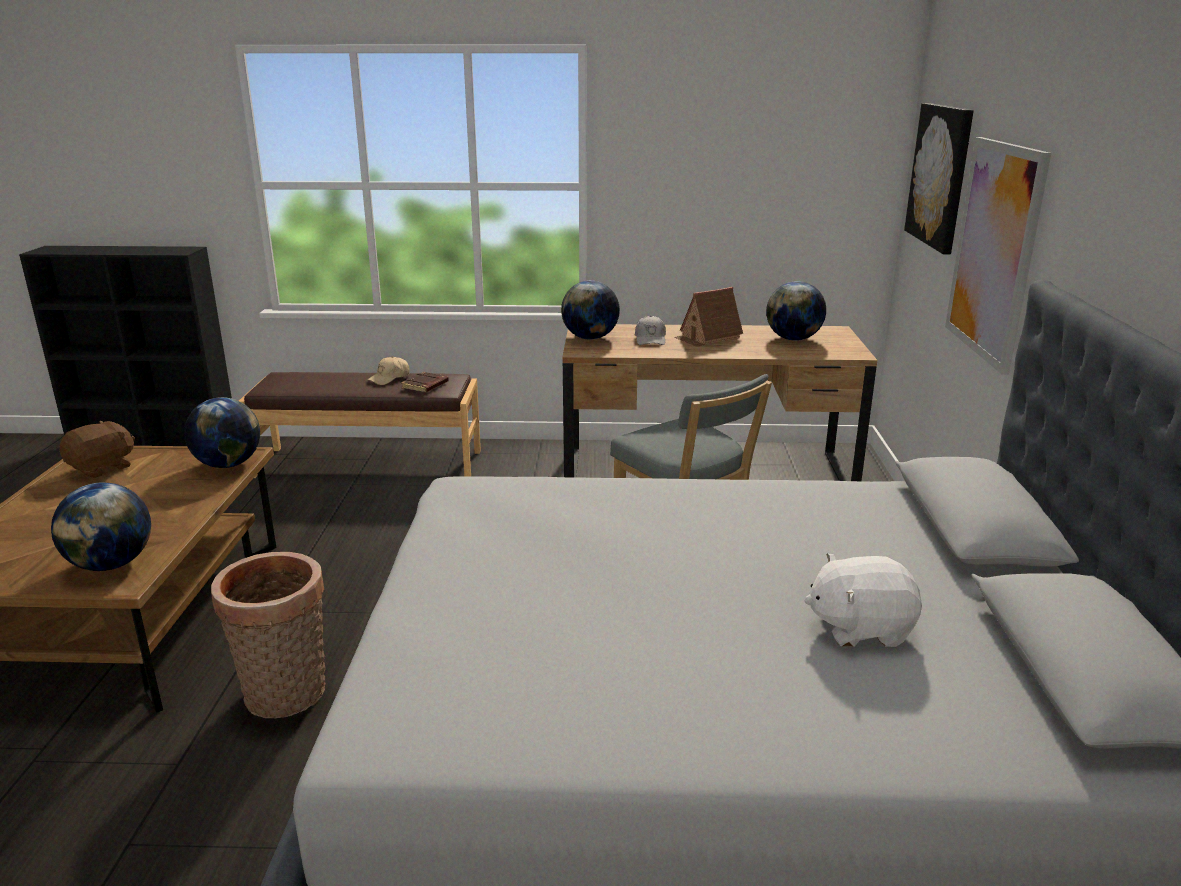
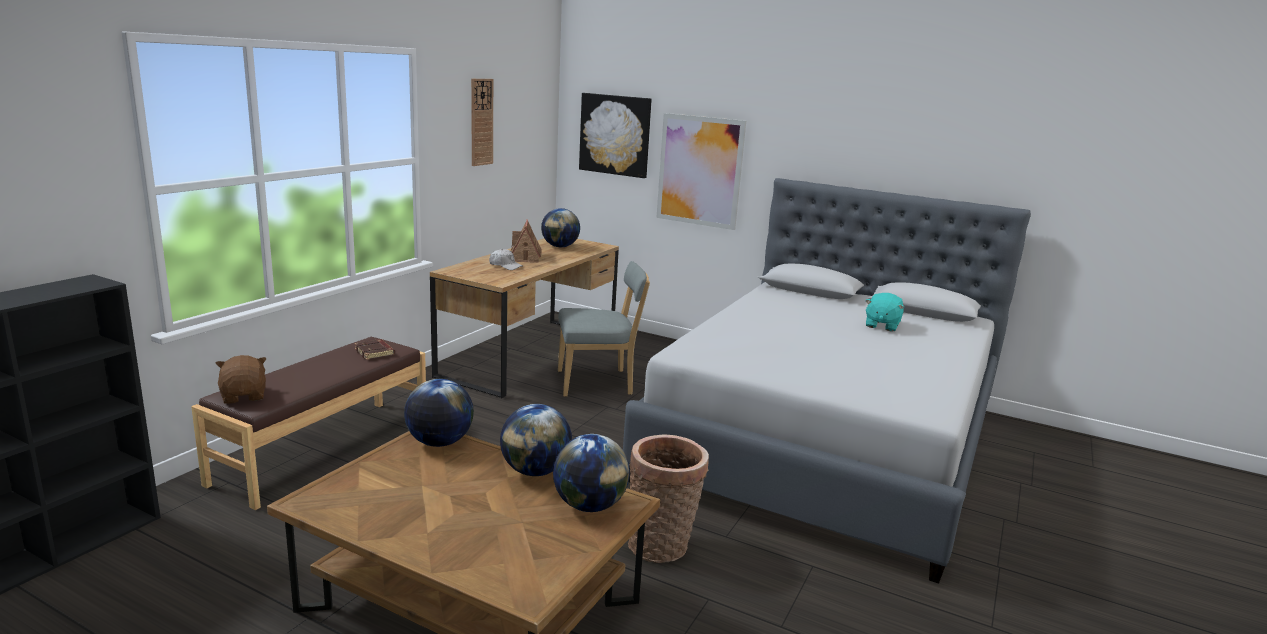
camera: 65 degrees left, 5 degrees down
(102, 468) = (359, 498): brown plush toy -> brown plush toy (244, 396)
(389, 378) = (329, 359): beige cap -> none
(590, 338) = (475, 275): globe -> globe (535, 471)
(712, 144) = (481, 122): none -> wall clock
(860, 628) = (881, 325): white plush toy -> turquoise plush toy

